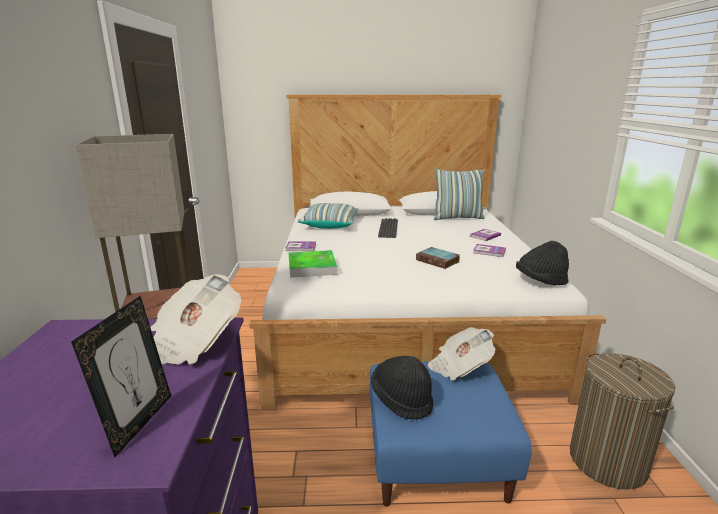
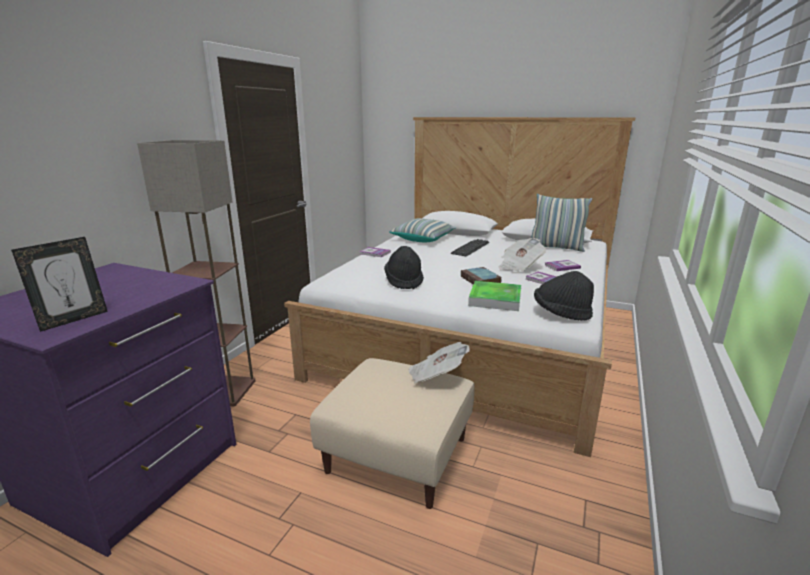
camera: 25 degrees right, 0 degrees up
(193, 343) = (162, 288): newspaper -> newspaper (519, 266)
(312, 267) = (360, 268): tray -> tray (495, 299)
(402, 399) = (359, 386): black hat -> black hat (404, 281)
(437, 458) = (398, 454): blue ottoman -> beige ottoman
(607, 461) = (563, 512): laundry basket -> none

